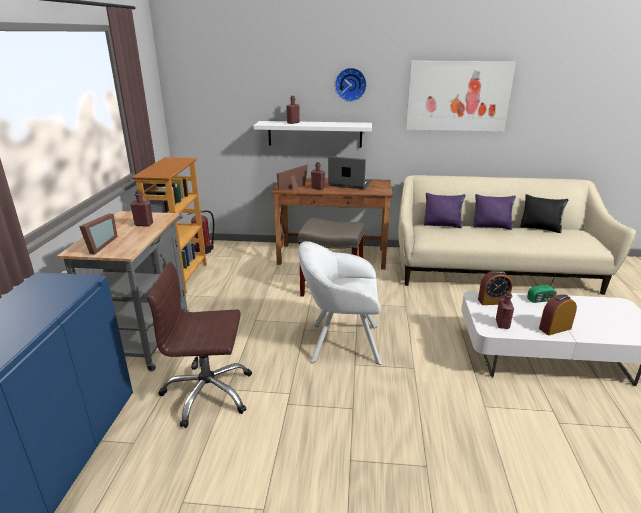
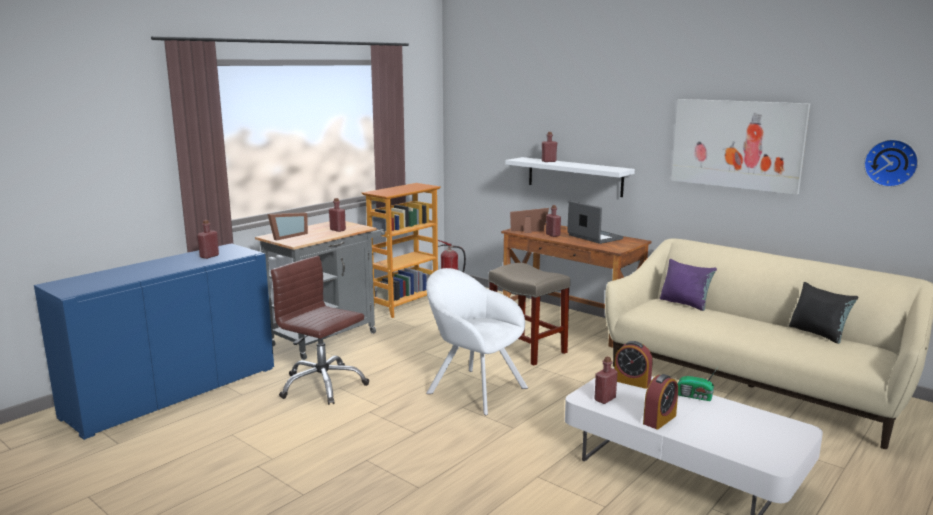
camera: 35 degrees right, 10 degrees down
(38, 300) = (209, 256): none -> red bottle
(350, 84) = (613, 123): wall clock -> wall clock (891, 162)
(492, 226) = (749, 318): purple pillow -> none
(555, 328) = (659, 419): alarm clock -> alarm clock turned 120 degrees clockwise

